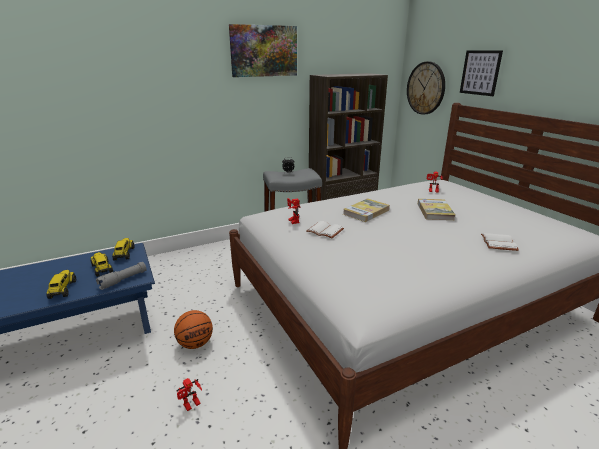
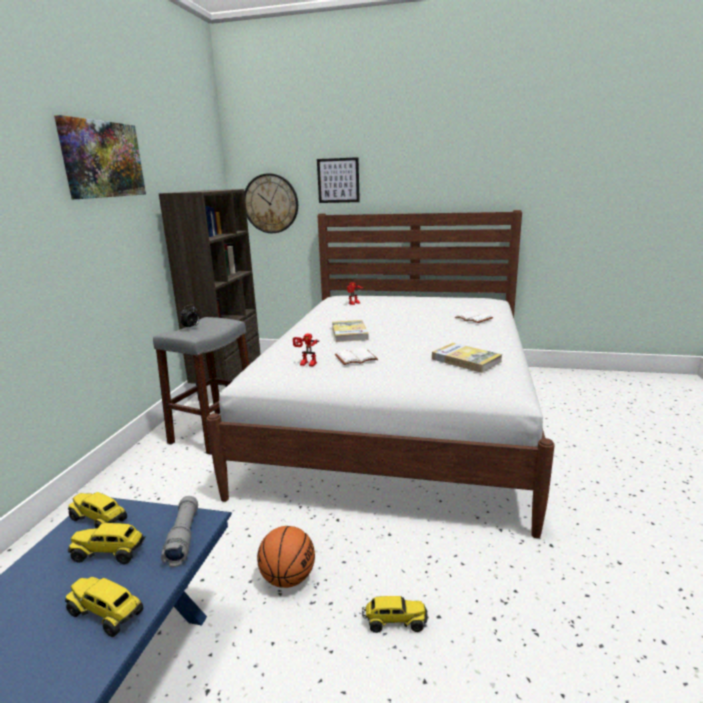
camera: 50 degrees left, 5 degrees down
(191, 406) = (395, 621): toy robot -> toy truck
(435, 211) = (393, 315): book -> book (466, 360)

